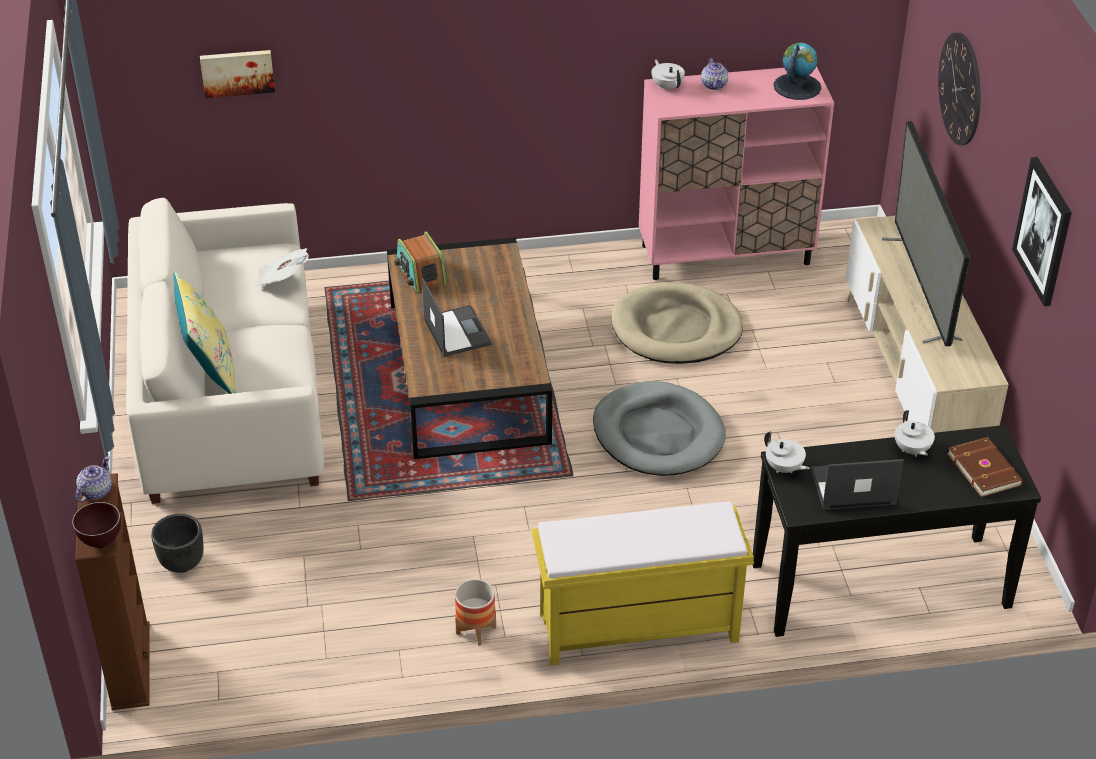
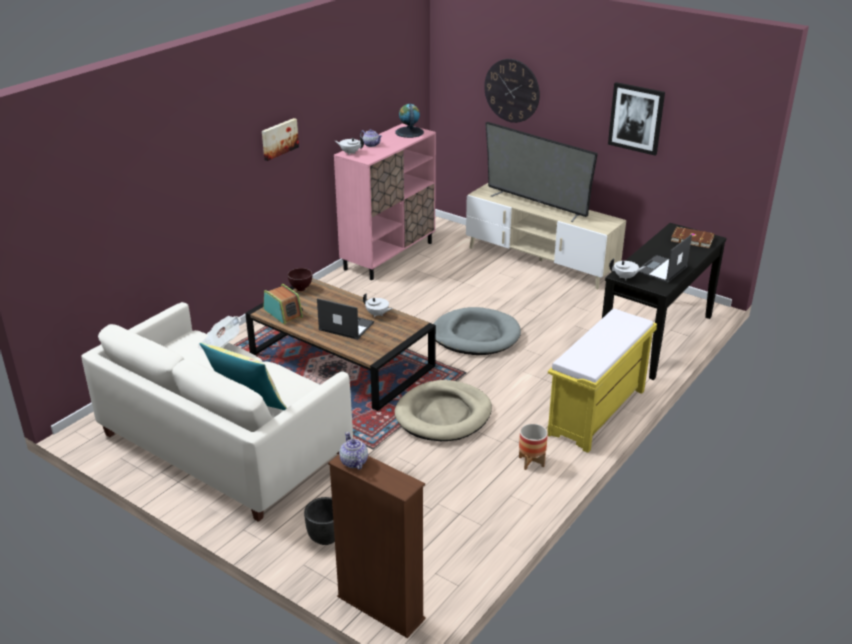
camera: 45 degrees left, 10 degrees down
(102, 543) = (406, 482): brown bowl -> brown bowl (301, 289)
(237, 72) = (119, 216): picture -> picture (279, 138)
(420, 274) = (283, 313): radio -> radio turned 150 degrees counterclockwise
(676, 329) = (414, 293): beige dog bed -> beige dog bed (443, 415)
(911, 450) = (656, 246): white teapot -> white teapot (377, 314)

